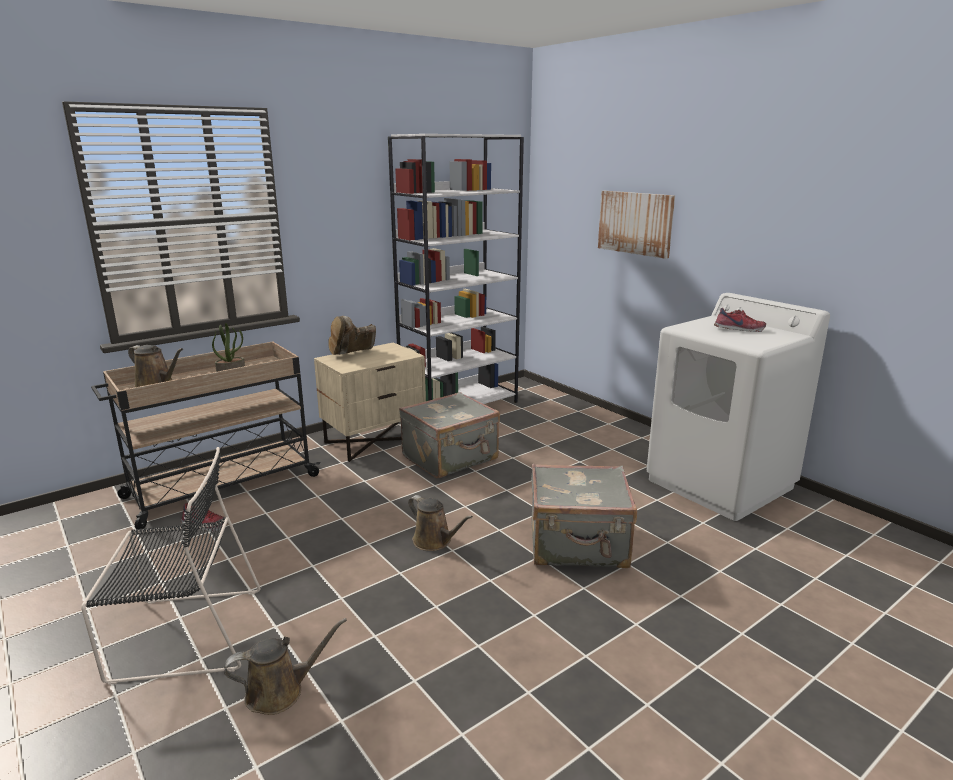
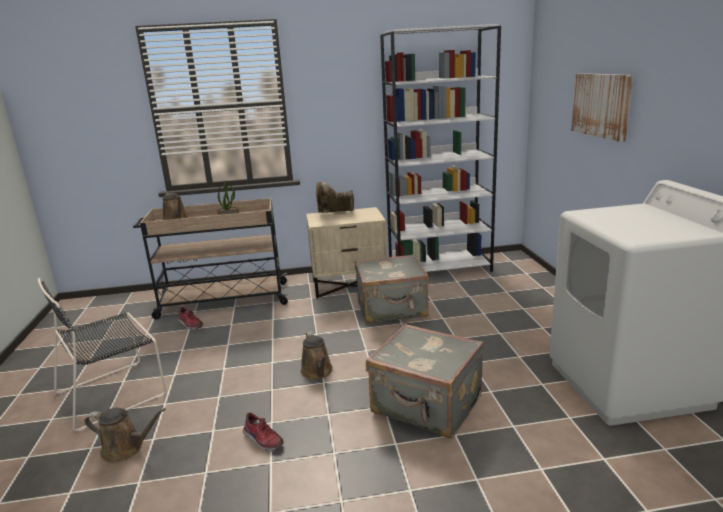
camera: 30 degrees right, 0 degrees up
(182, 634) = (114, 392): black chair -> black chair turned 120 degrees clockwise
(739, 330) = (645, 220): shoe -> shoe (262, 440)

